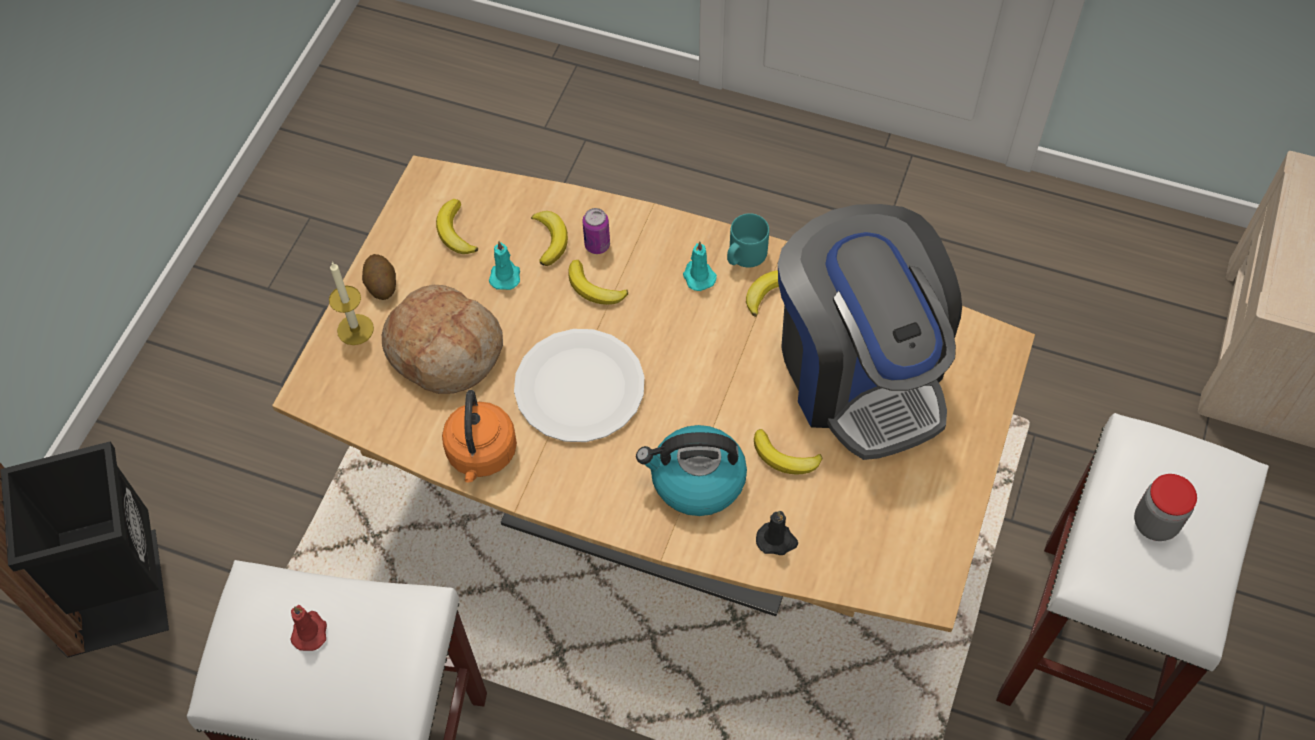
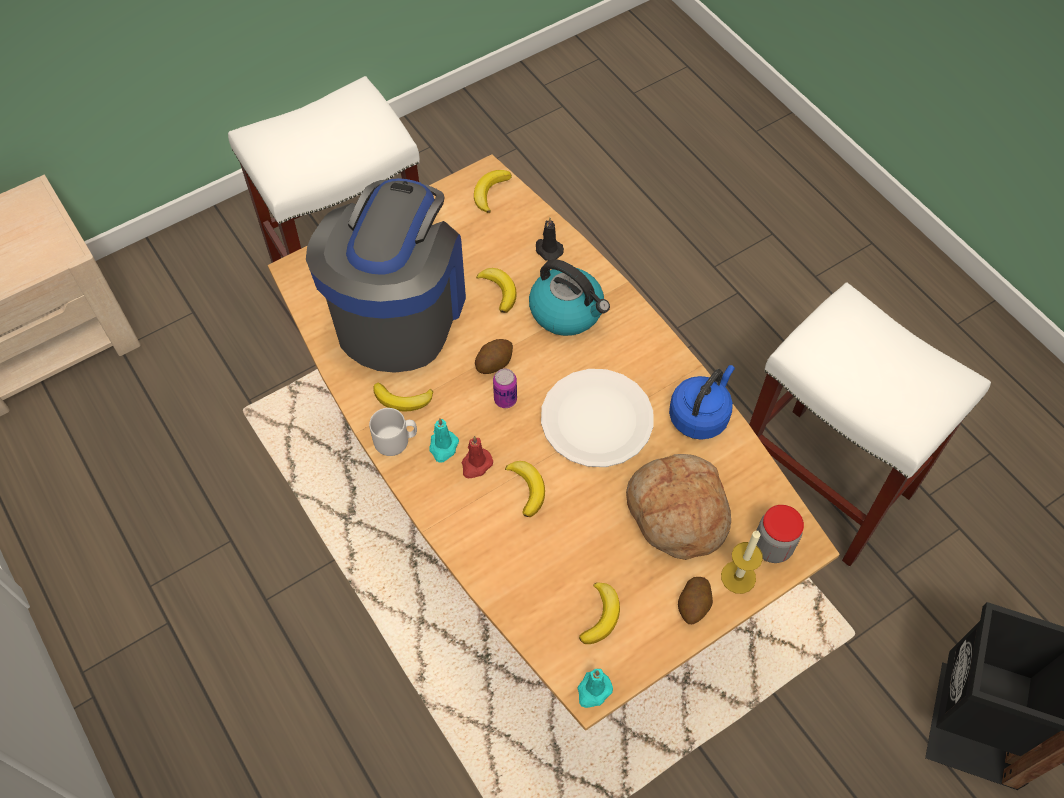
camera: 145 degrees left, 0 degrees up
(310, 631) = (884, 378): red candle -> red candle (476, 464)
(481, 455) = (700, 415): orange kettle -> blue kettle
(505, 275) = (587, 546): turquoise candle -> turquoise candle (593, 691)
(550, 239) = (528, 554): banana -> banana (490, 192)
(597, 245) = (496, 524): can -> can (505, 399)
(722, 379) = (494, 362): none -> potato
(744, 256) = (396, 440): turquoise mug -> grey mug
(1155, 523) = (325, 138): jar -> jar (772, 547)

